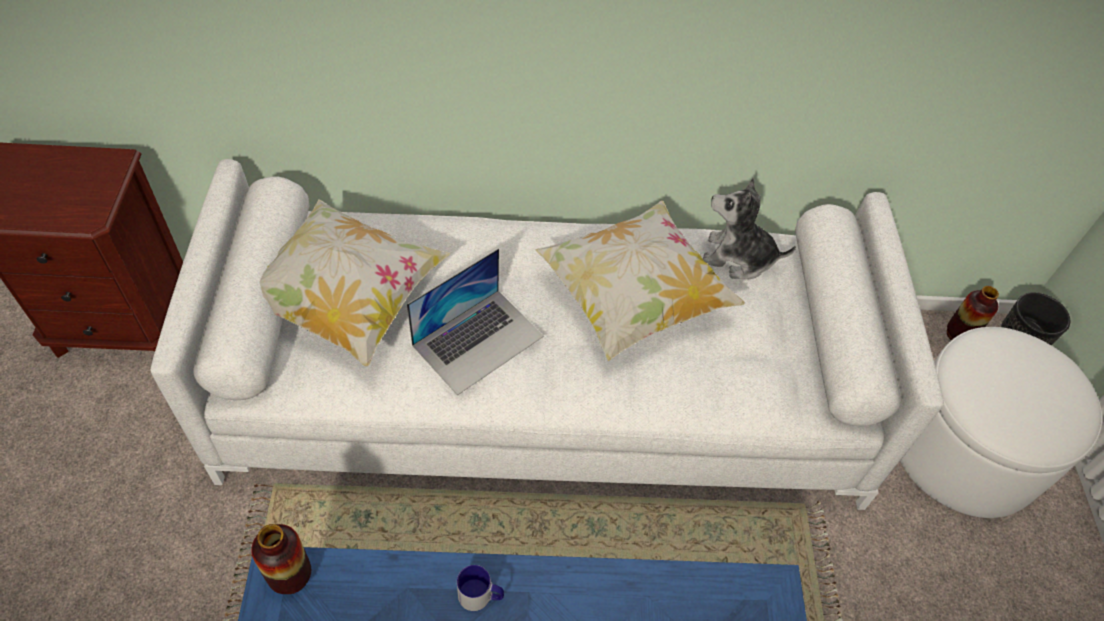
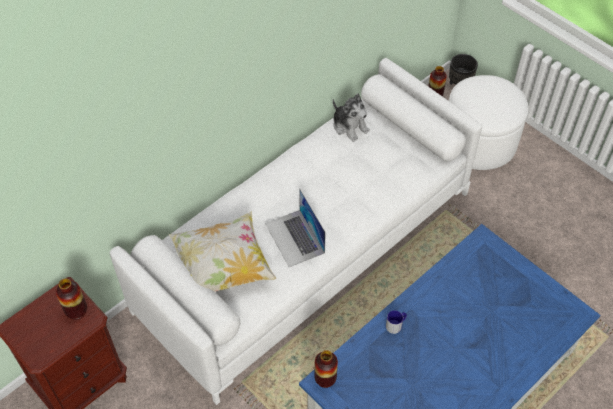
camera: 40 degrees left, 0 degrees up
(86, 195) = (76, 311): none -> vase
(478, 340) = (295, 238): laptop -> laptop turned 150 degrees clockwise
(632, 299) = (330, 175): pillow -> none
(737, 257) = (349, 126): plush toy -> plush toy turned 105 degrees counterclockwise

